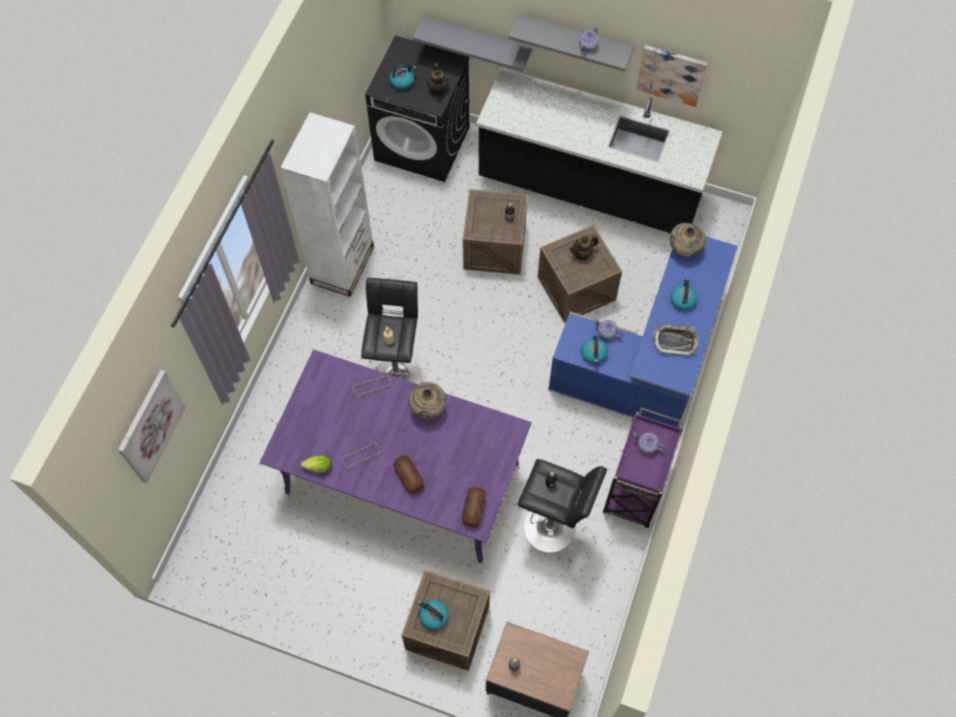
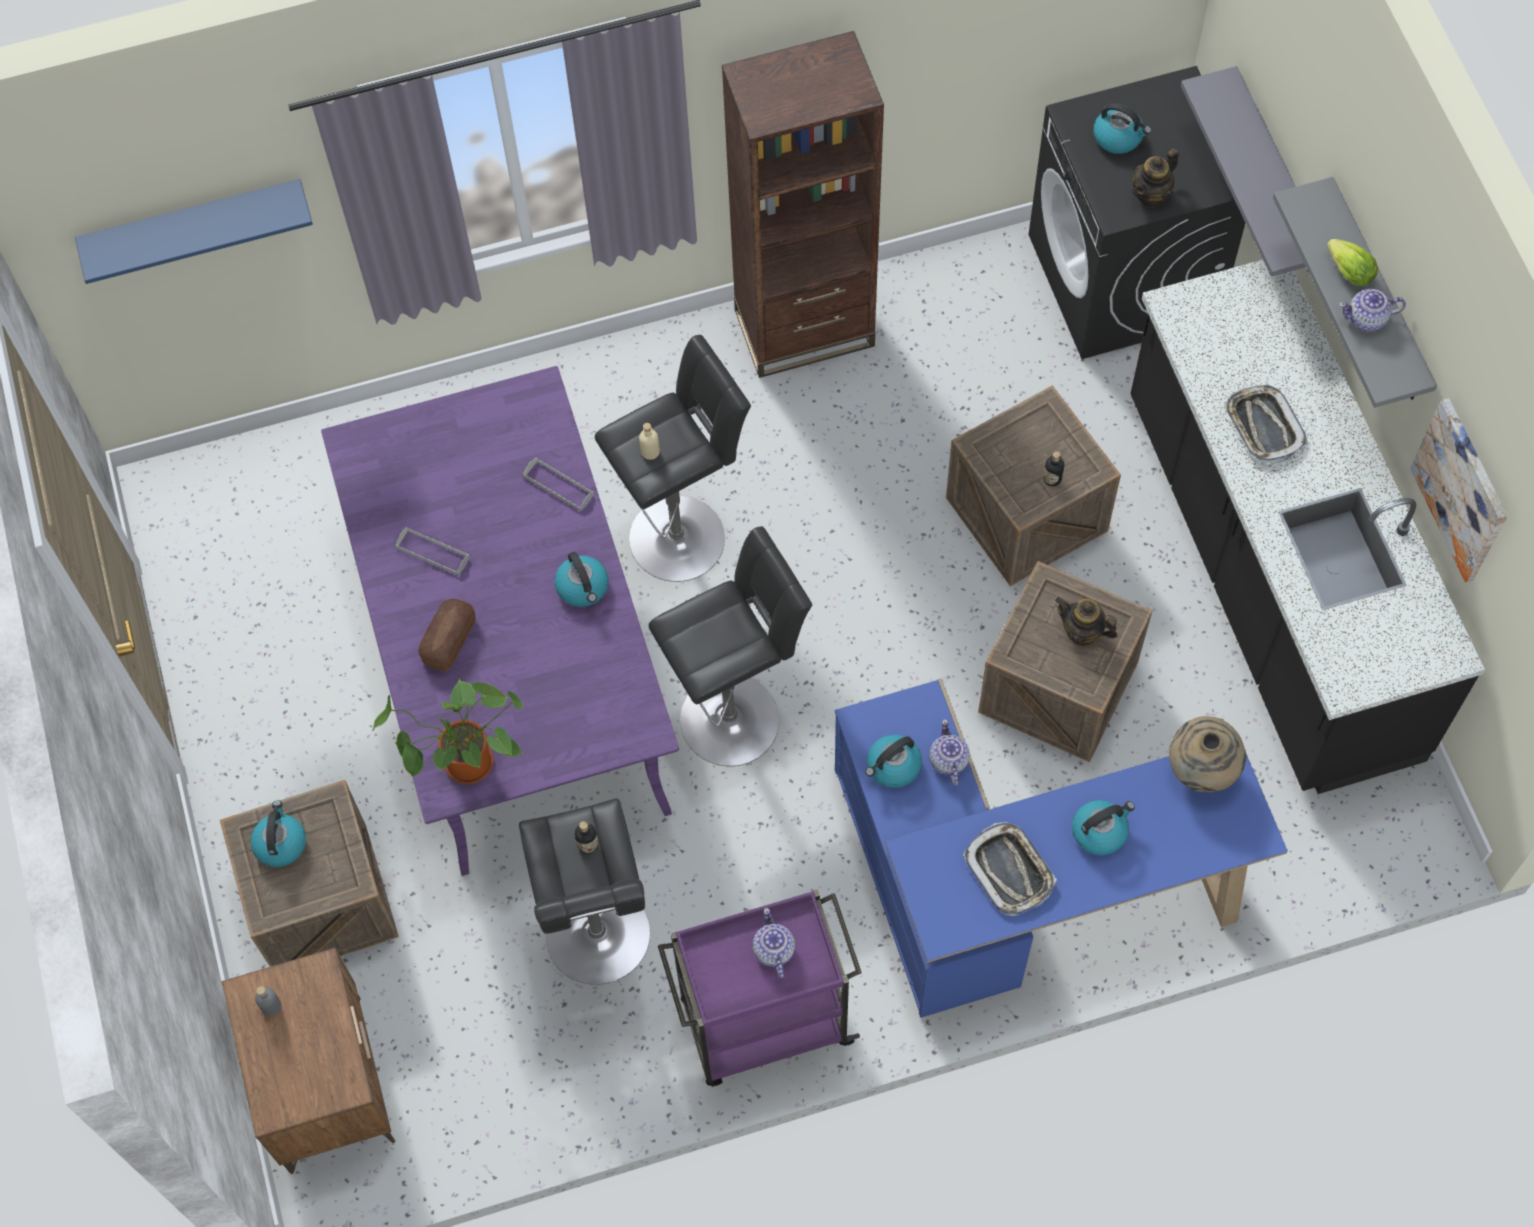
camera: 55 degrees right, 0 degrees up
(150, 426) = (195, 225): picture -> blue shelf
(316, 467) = (369, 507): lettuce -> lettuce (1346, 270)
(343, 265) = (804, 328): white bookcase -> brown bookcase
(428, 408) = (583, 587): beige vase -> kettle
(474, 509) = (465, 767): bread -> potted plant
(495, 409) = (736, 716): none -> black stool
(568, 126) = (1263, 427): none -> tray

